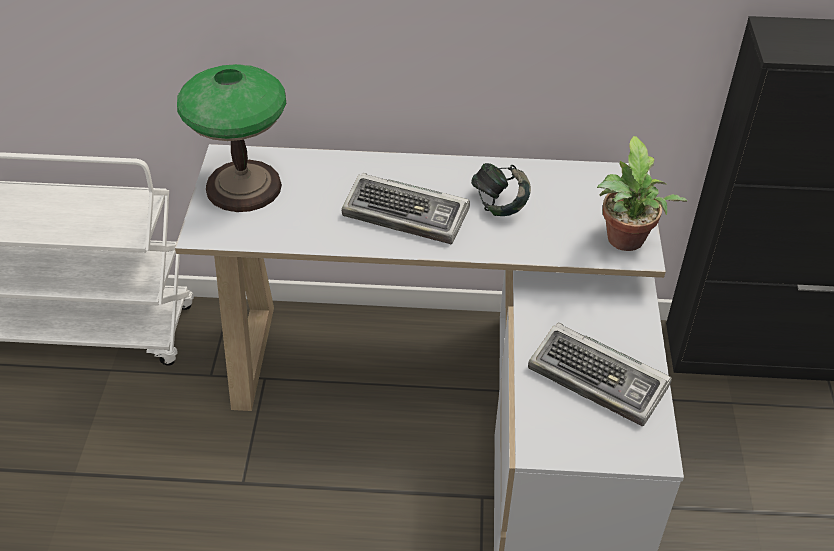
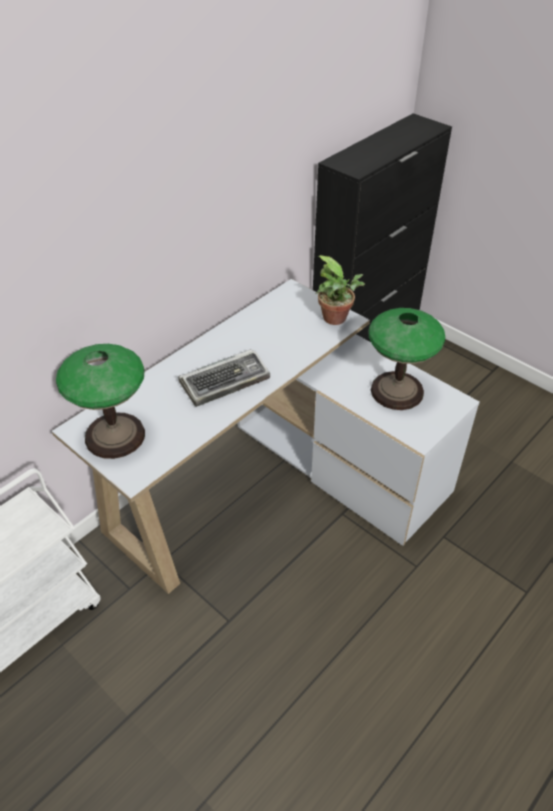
camera: 50 degrees left, 0 degrees up
(499, 205) = (259, 343): headphones -> none
(599, 380) = (397, 391): keyboard -> table lamp

